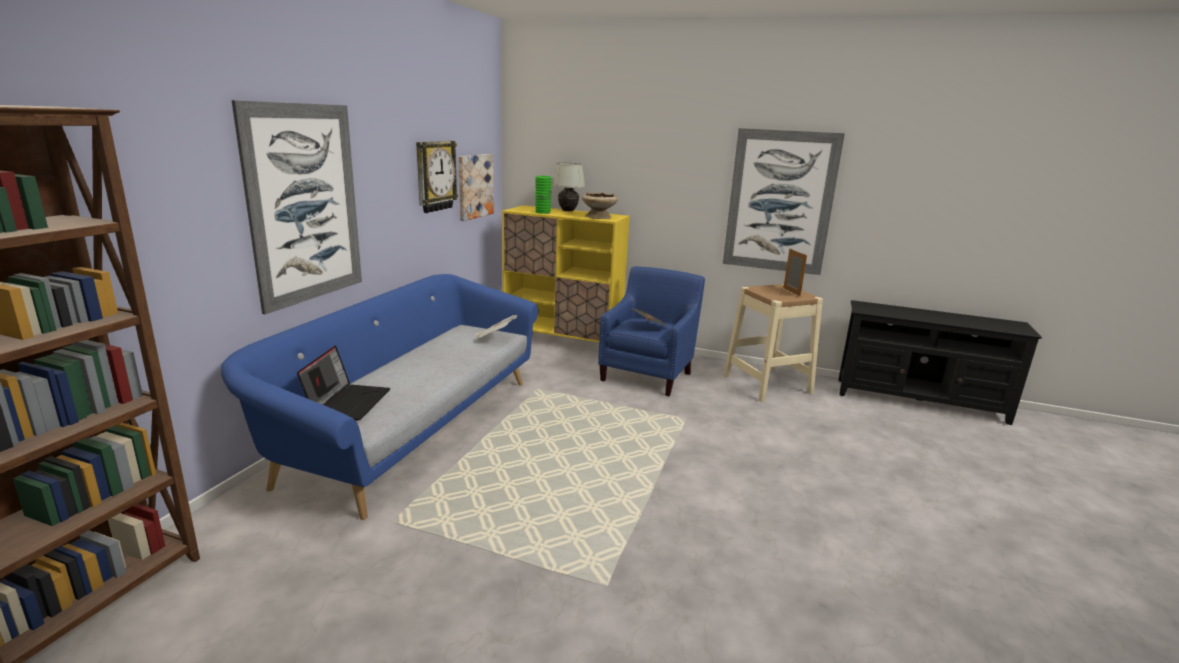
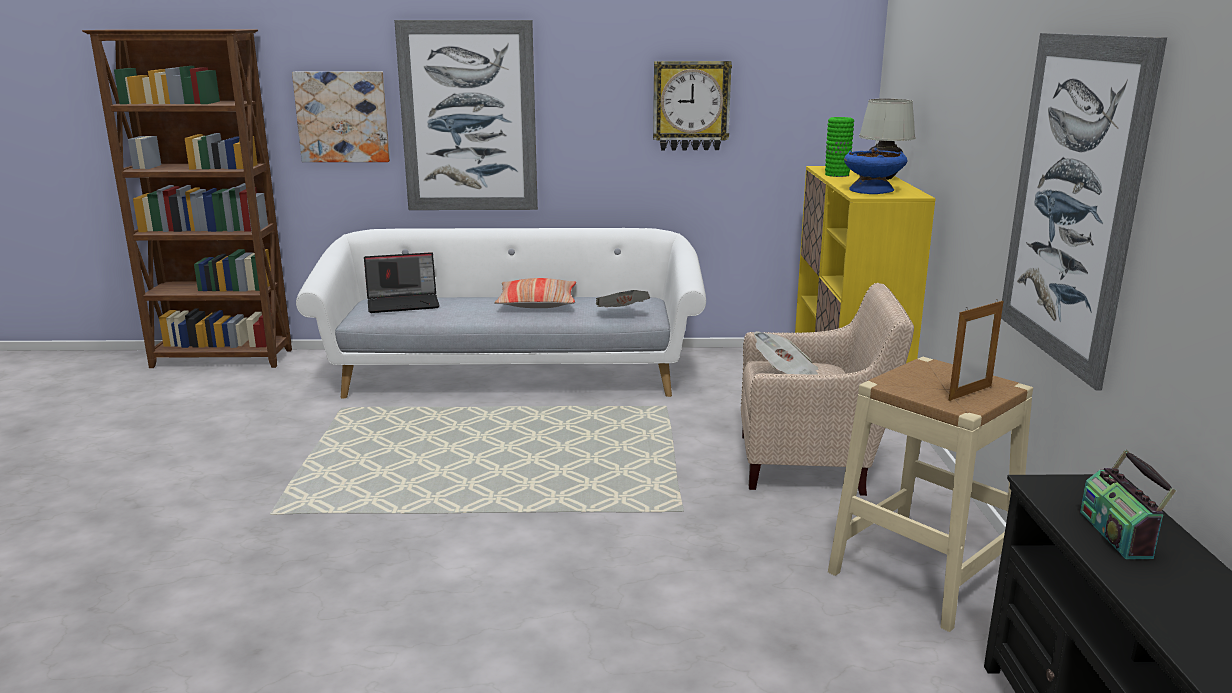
camera: 70 degrees right, 0 degrees up
(412, 426) = (512, 374): blue sofa -> white sofa
(431, 356) = (537, 303): none -> pillow
(475, 186) = (790, 127): picture -> picture (342, 117)
(599, 217) = (872, 190): beige bowl -> blue bowl
(648, 374) = (812, 464): blue armchair -> beige armchair
(902, 312) = (1117, 534): none -> radio

